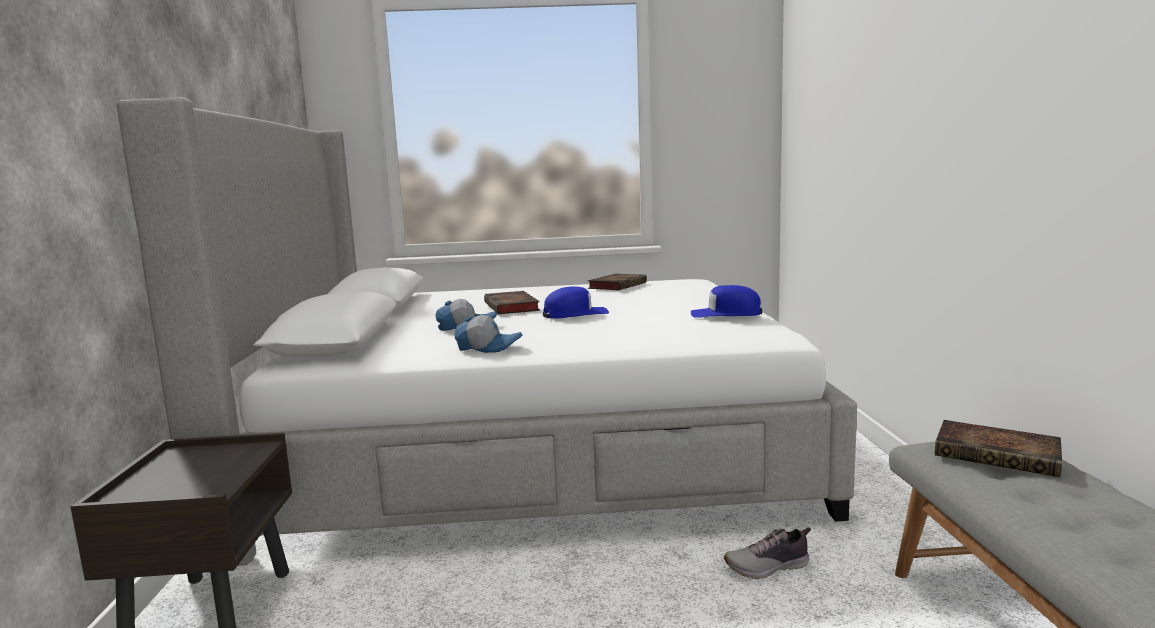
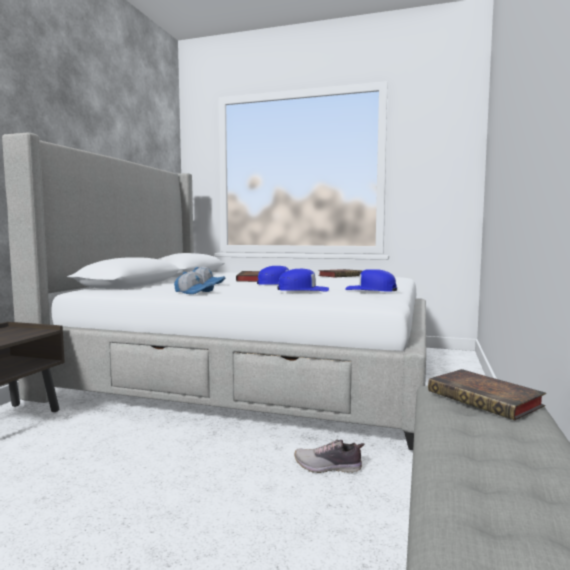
camera: 20 degrees right, 5 degrees down
(644, 325) = (303, 290): none -> blue cap

